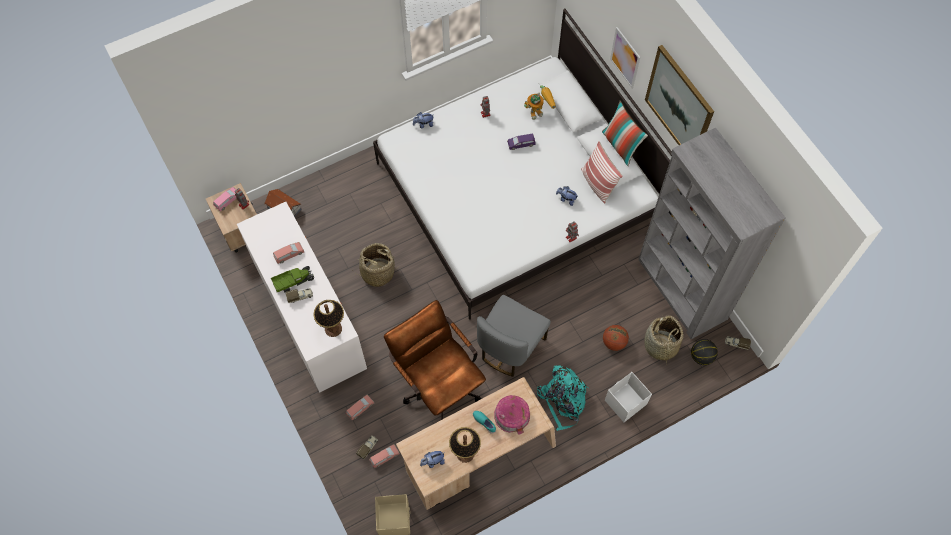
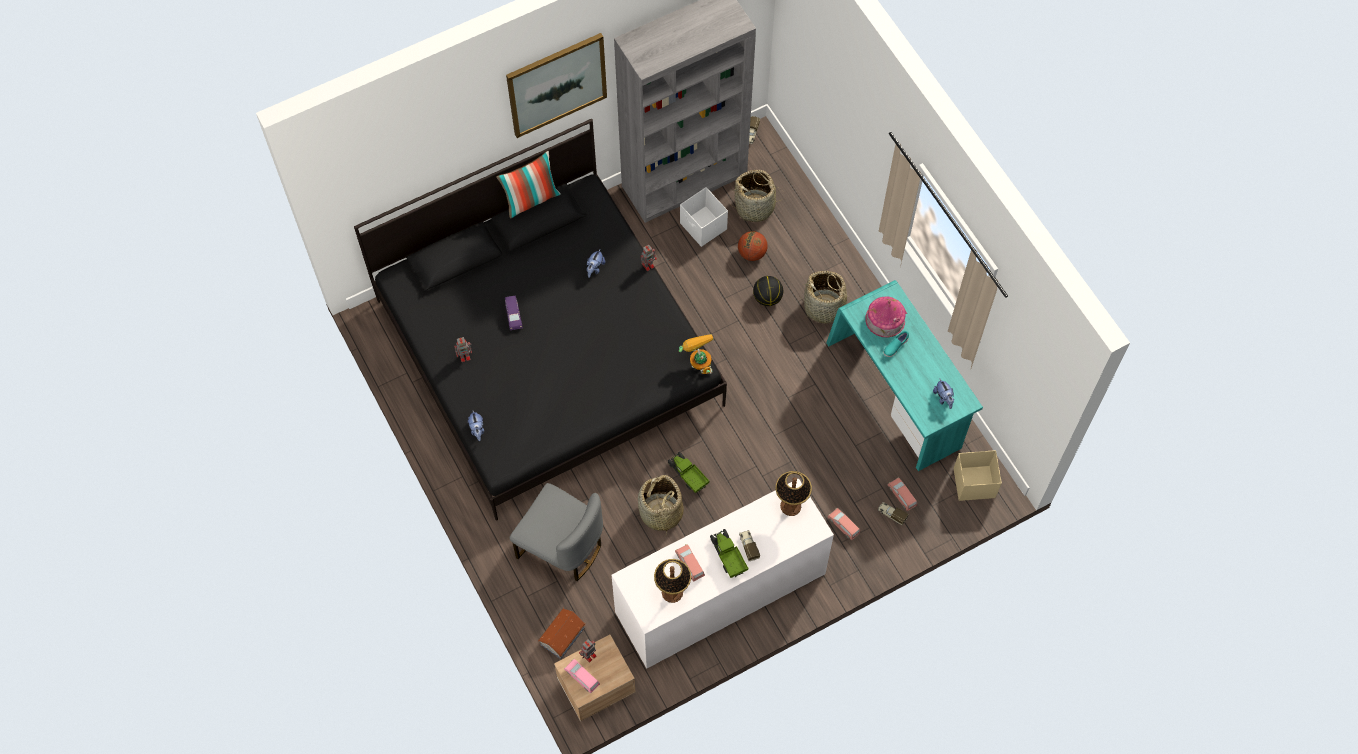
camera: 90 degrees left, 0 degrees up
(408, 291) = (687, 475): none -> toy truck
(438, 384) = (809, 439): brown office chair -> none
(465, 454) = (932, 365): table lamp -> table lamp (672, 592)
(479, 457) = (896, 395): beige desk -> turquoise desk
(510, 347) = (760, 361): grey chair -> grey chair (561, 547)
(516, 193) = (549, 352): white bed -> black bed
(539, 111) = (463, 294): toy robot -> toy robot (698, 364)
(563, 400) = (824, 307): turquoise backpack -> basket
(597, 184) = (574, 234): pillow -> none
(625, 58) = (463, 148): picture -> none
(625, 402) = (825, 246): white storage box -> white storage box (703, 227)
(701, 357) = (767, 168): basketball -> basketball (767, 298)

